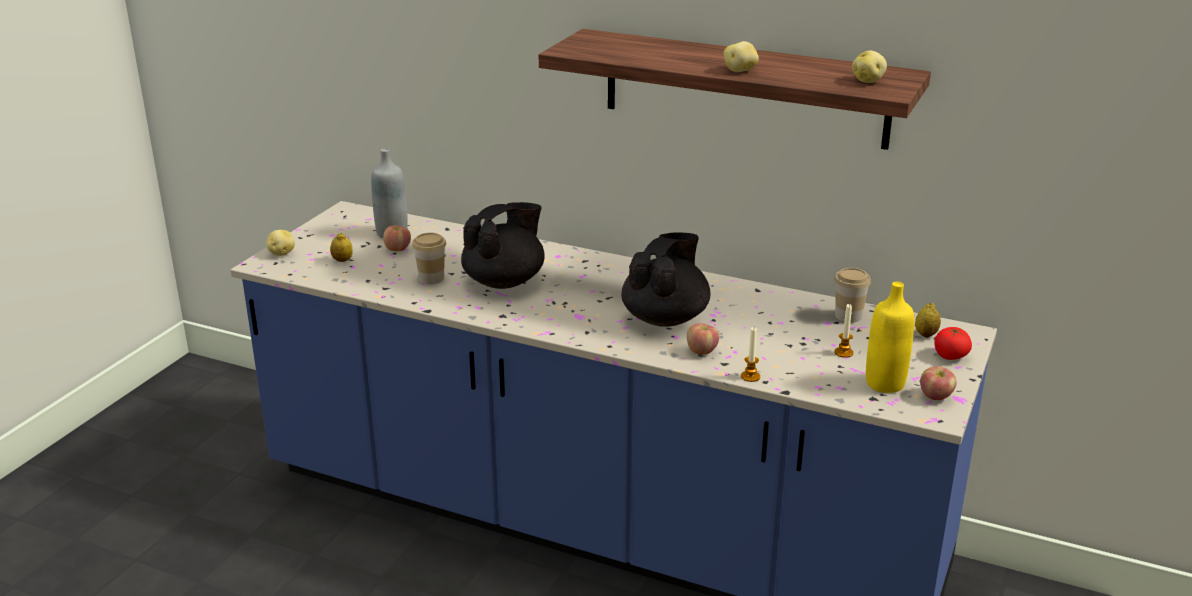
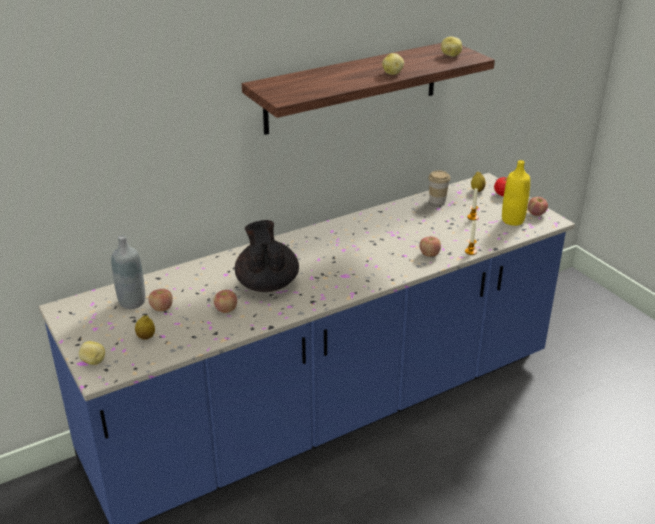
camera: 55 degrees left, 5 degrees up
(431, 278) = (226, 309): cup -> apple
(665, 318) = (380, 249): black teapot -> none

